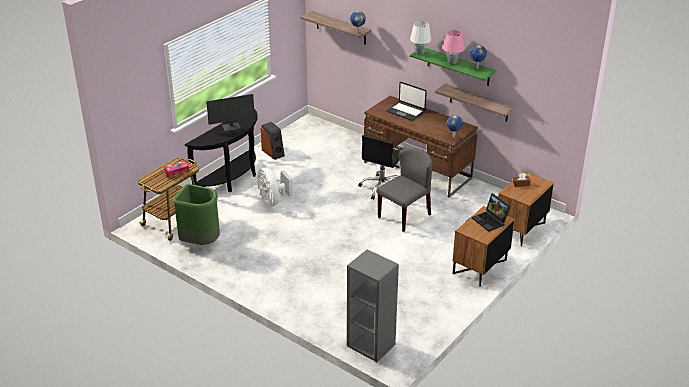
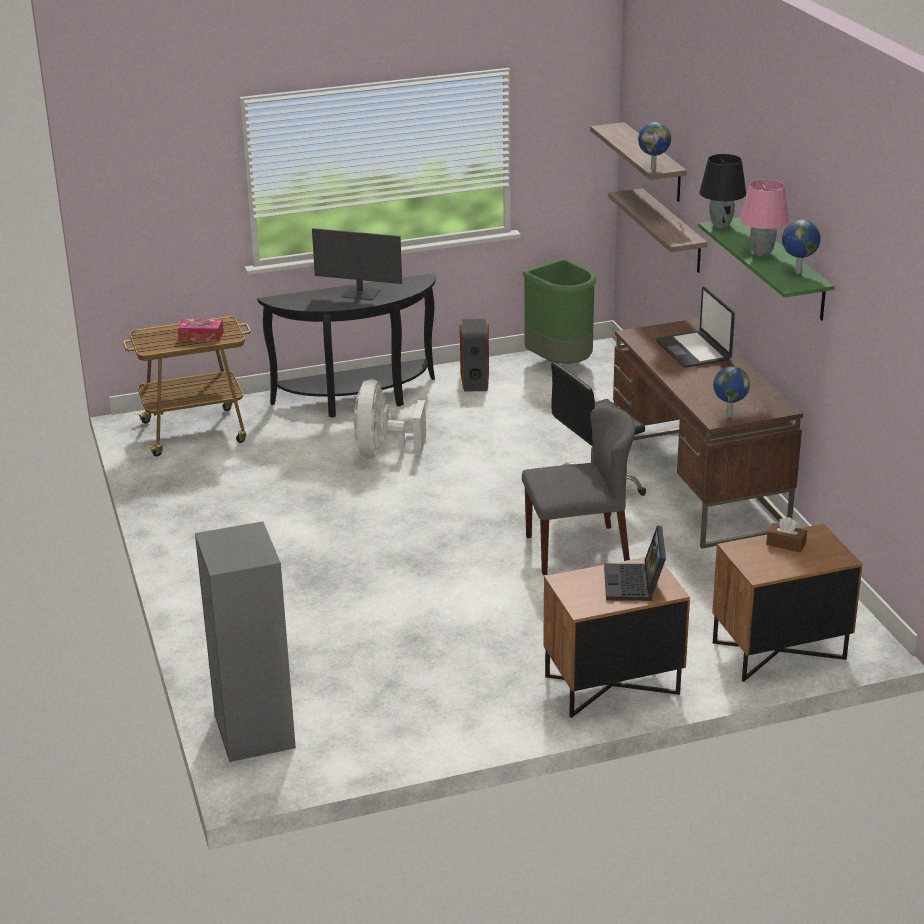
camera: 35 degrees right, 5 degrees down
(200, 242) = (195, 474): green trash can -> green trash can (560, 364)
(419, 53) = (720, 225): white table lamp -> black table lamp
(478, 103) = (808, 358): shelf -> shelf (673, 231)

